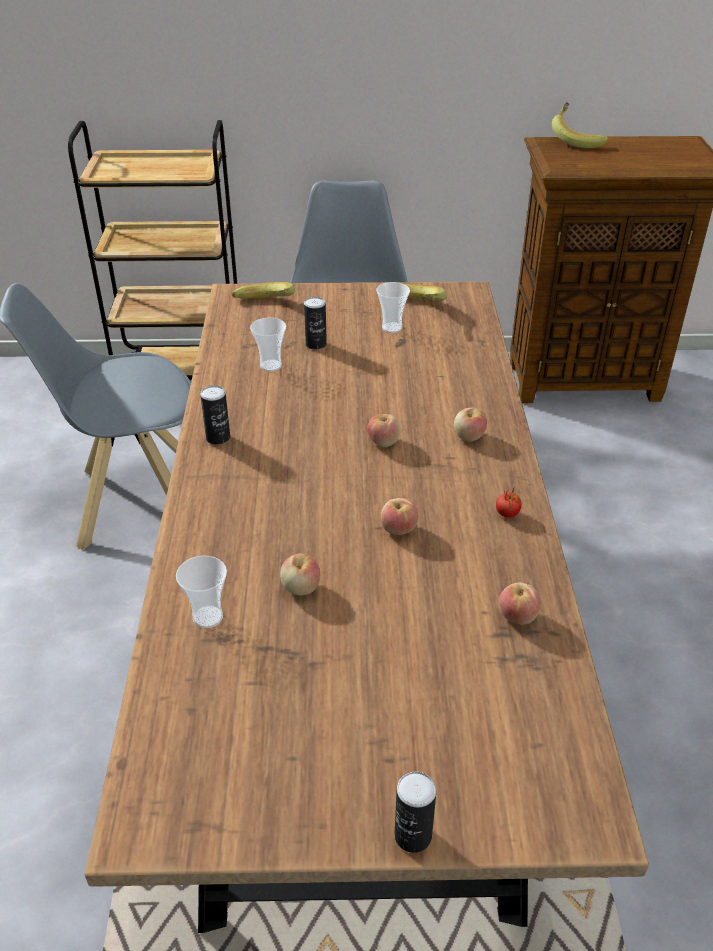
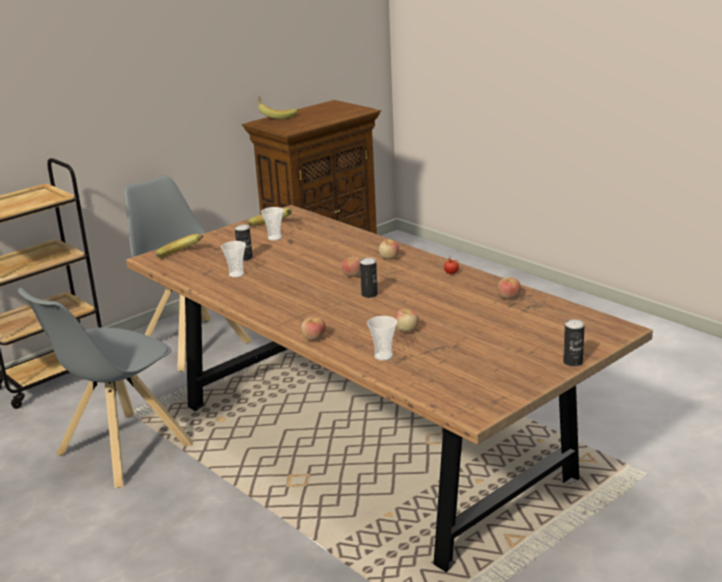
camera: 40 degrees left, 15 degrees down
(218, 438) = (264, 307): can -> can (369, 294)
(398, 529) = (414, 297): apple -> apple (313, 338)

